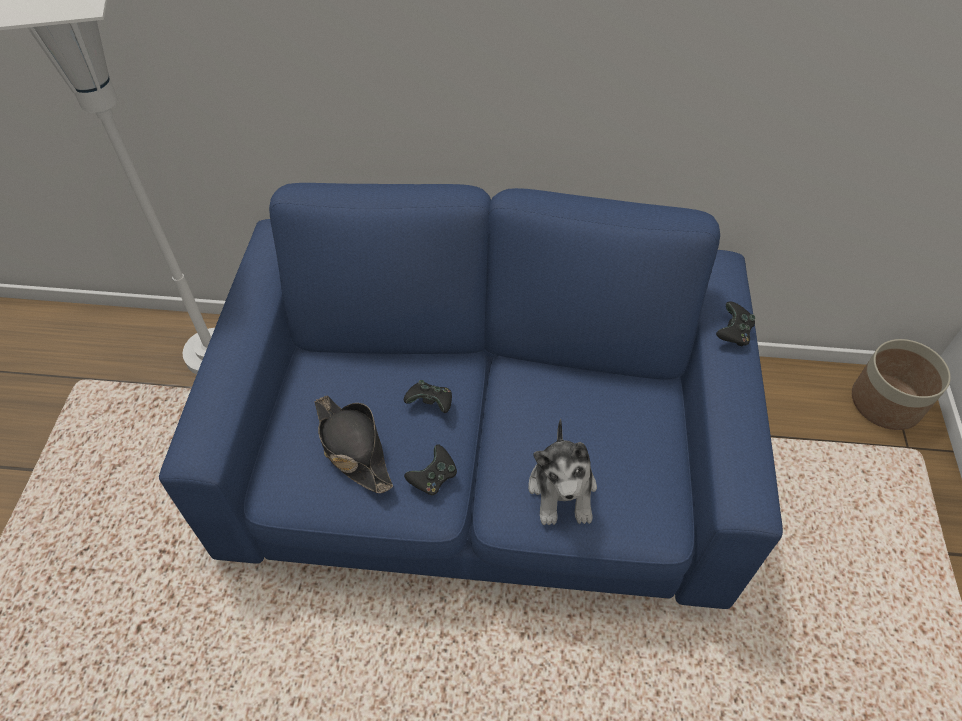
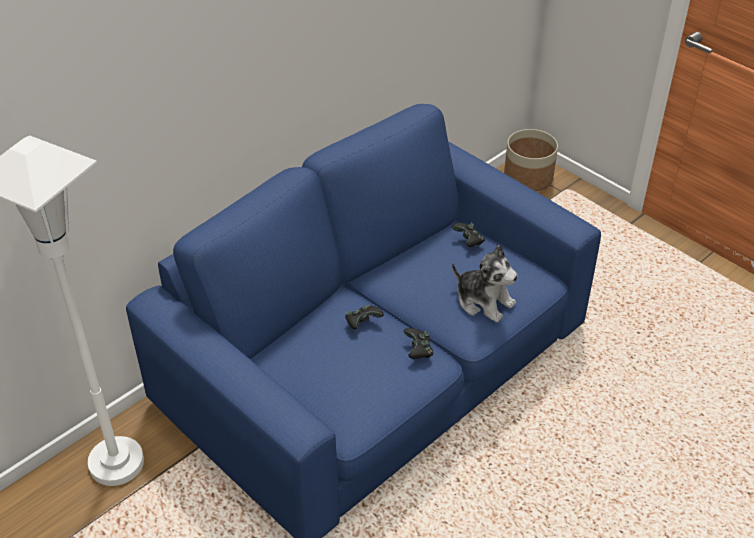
camera: 50 degrees left, 10 degrees down
(352, 447) = (359, 373): black hat -> none
(733, 333) = (474, 165): black game controller -> black game controller (469, 241)

